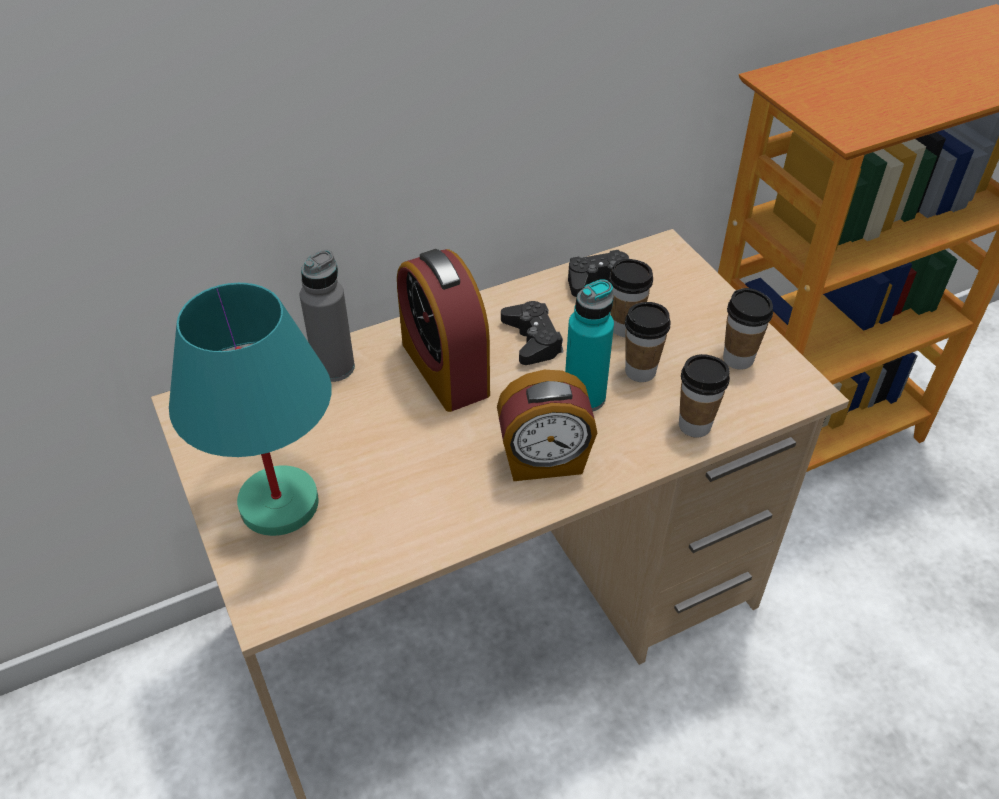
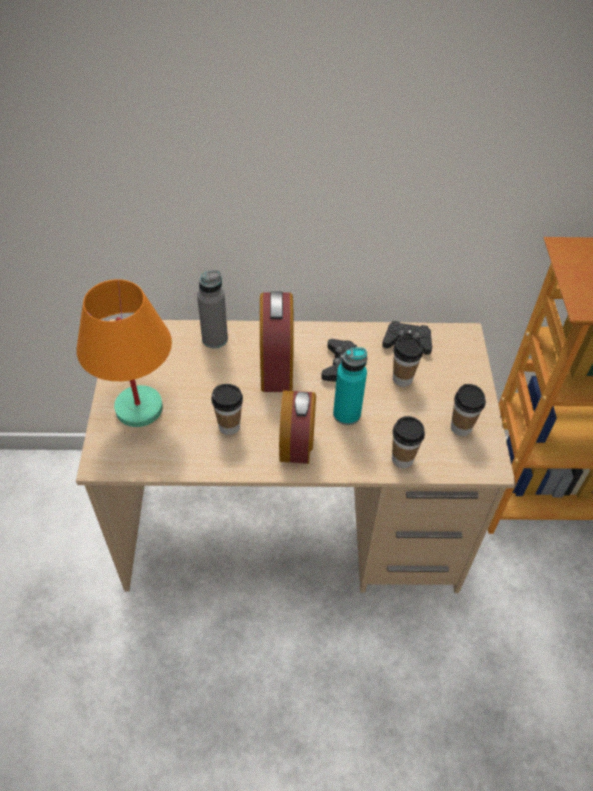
camera: 25 degrees right, 5 degrees up
(280, 502) = (140, 407): turquoise table lamp -> orange table lamp
(544, 462) = (297, 444): alarm clock -> alarm clock turned 105 degrees counterclockwise
(640, 371) = (392, 411): cup -> cup (229, 426)

